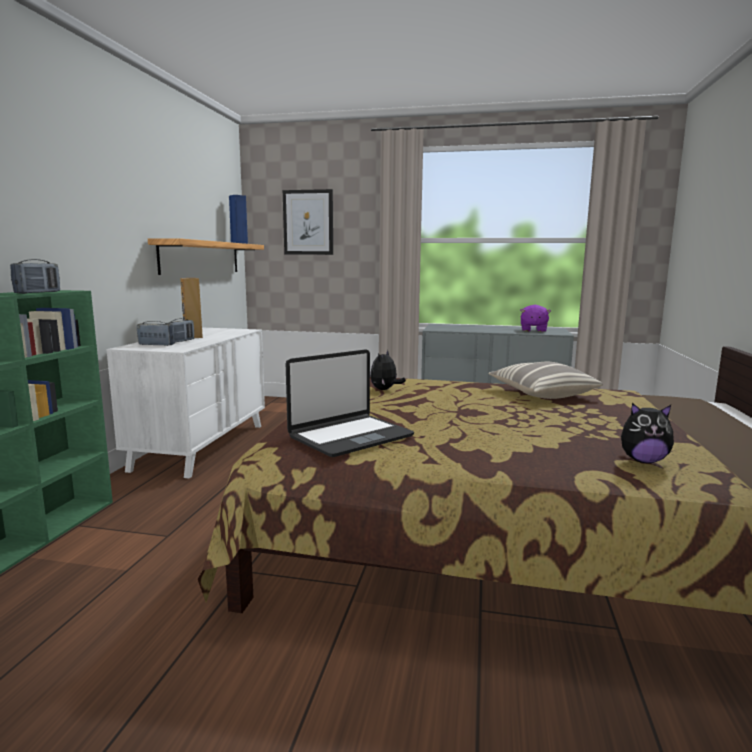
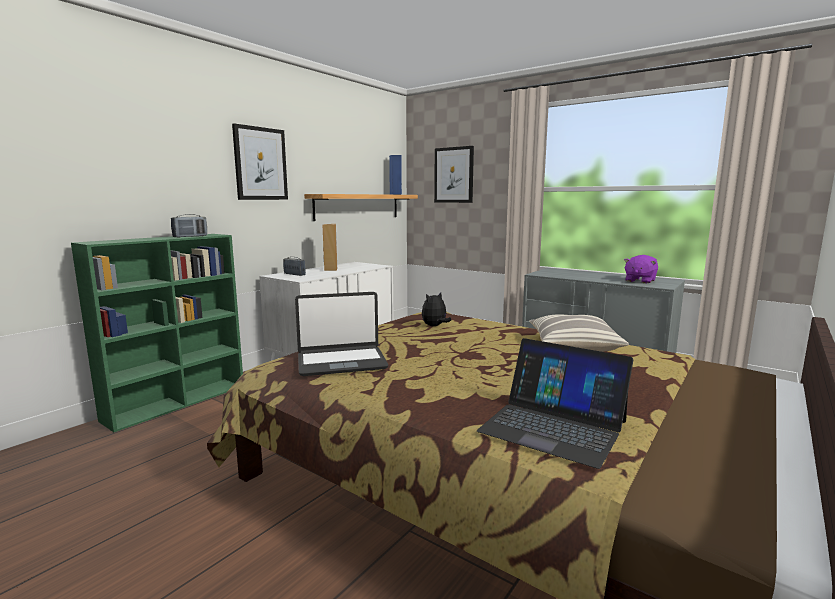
camera: 25 degrees right, 0 degrees up
(98, 193) = (260, 164): none -> picture
(180, 341) = (315, 273): radio -> none
(643, 460) = (553, 426): plush toy -> laptop

